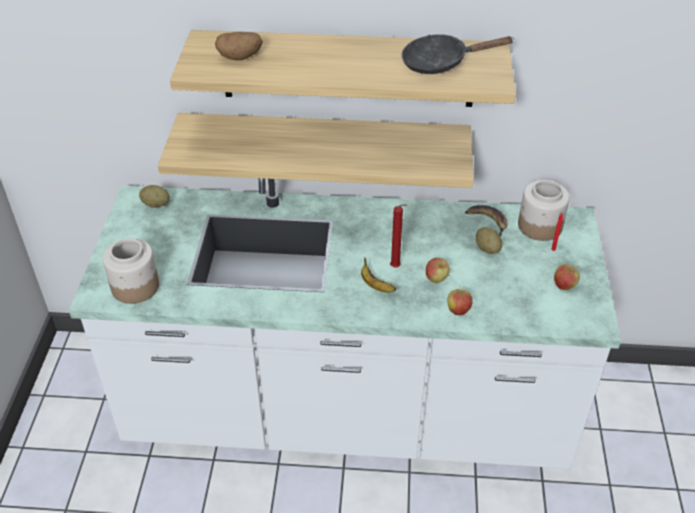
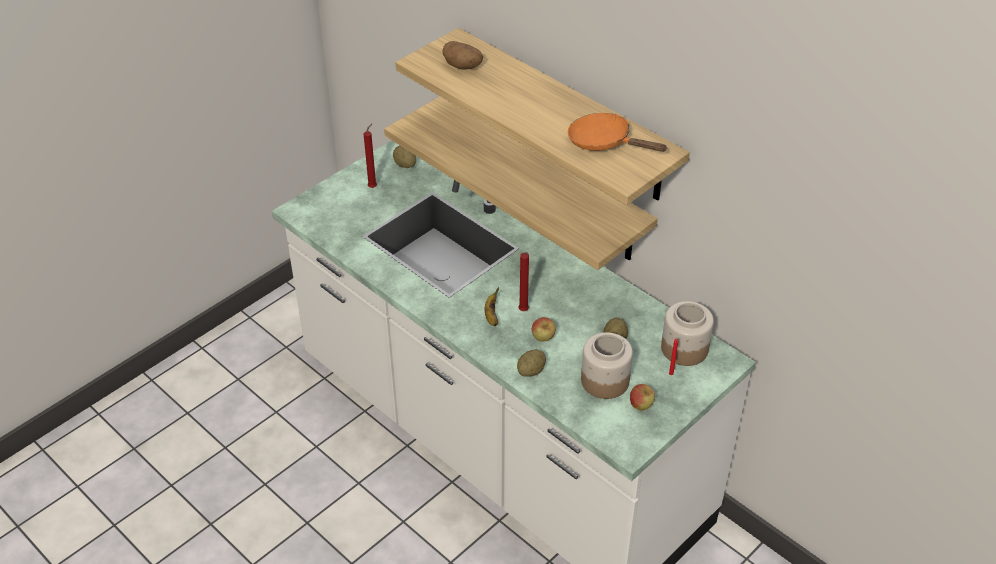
camera: 40 degrees right, 0 degrees up
(135, 287) = (327, 218): jar -> jar (604, 381)
(148, 237) = (373, 187): none -> red candle
(440, 63) = (605, 142): black frying pan -> orange frying pan
(458, 310) = (531, 371): apple -> potato
(487, 221) = (643, 318): banana -> none

